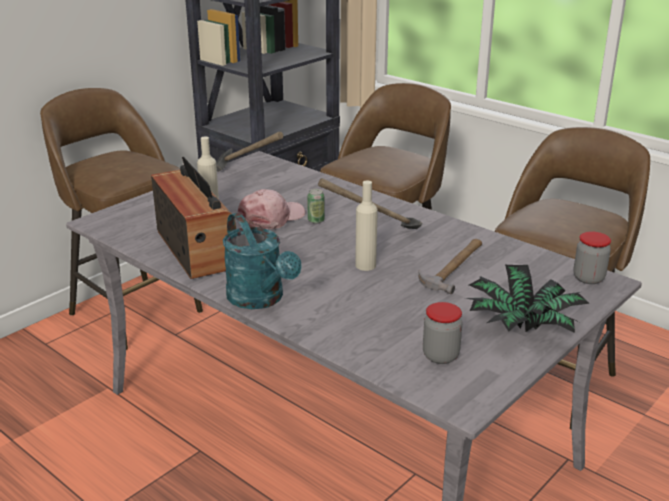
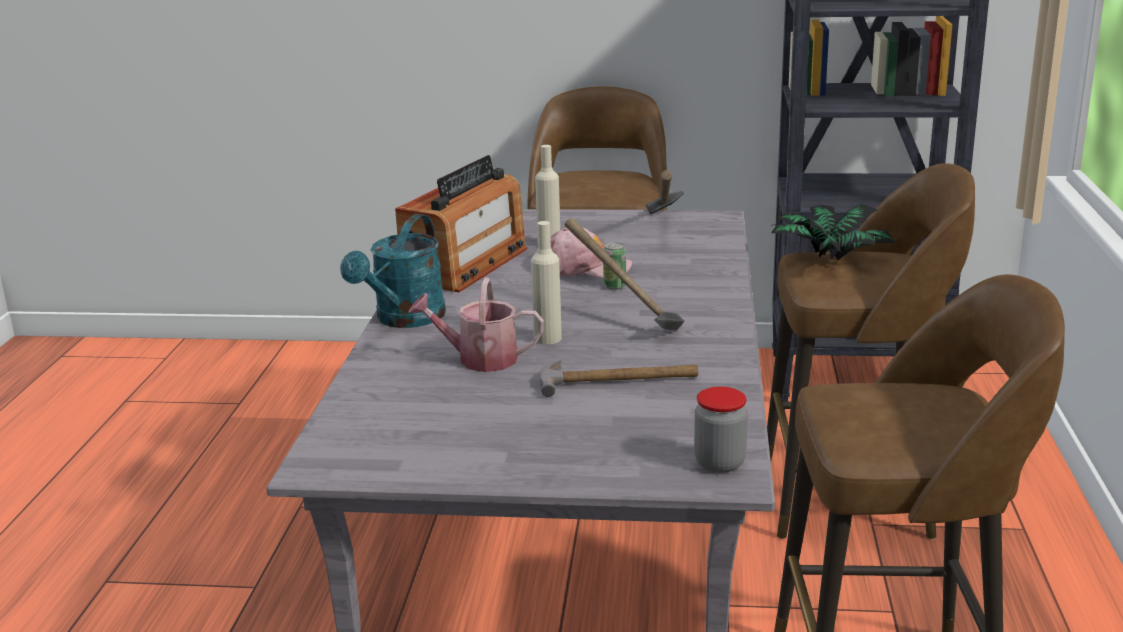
camera: 55 degrees right, 5 degrees down
(367, 296) = (479, 359): none -> watering can
(440, 356) = (399, 429): jar -> none
(522, 327) = (522, 454): potted plant -> potted plant (828, 257)

